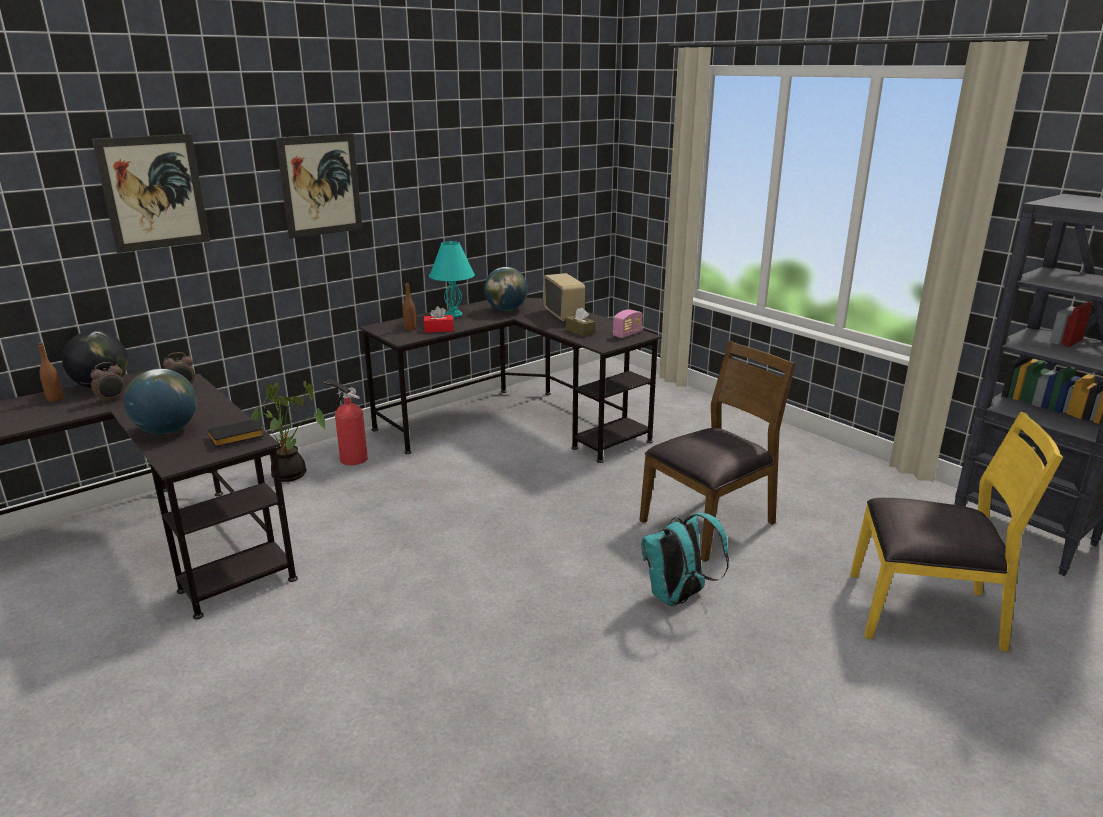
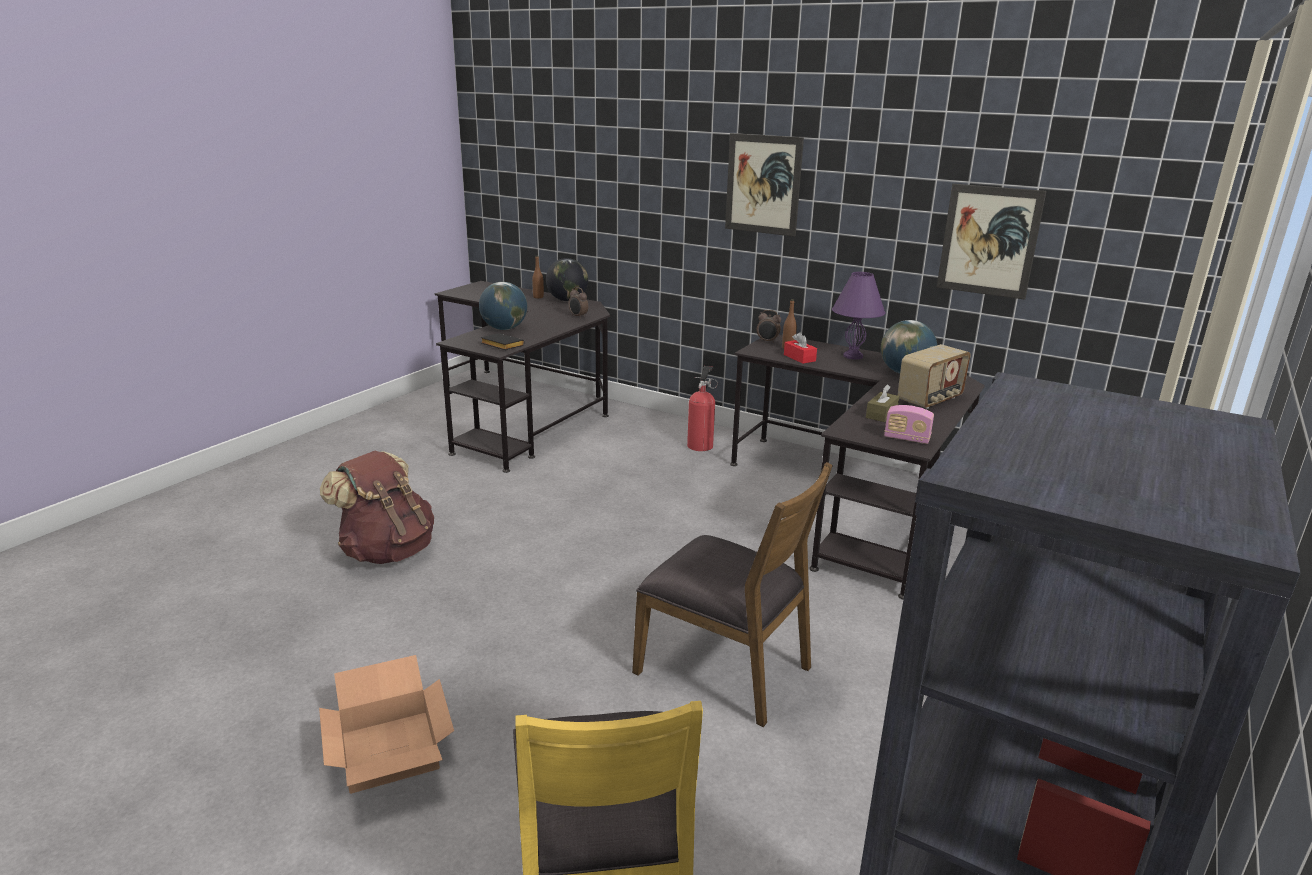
camera: 70 degrees right, 0 degrees up
(112, 399) = (546, 307): alarm clock -> alarm clock (767, 341)
(154, 192) = (634, 166): picture -> picture (989, 241)
(292, 475) = (653, 431): potted plant -> none
(424, 689) = (387, 551): none -> brown backpack
(454, 315) = (853, 356): turquoise table lamp -> purple table lamp
(678, 597) = (552, 660): turquoise backpack -> none
(781, 704) = (388, 750): none -> cardboard box

